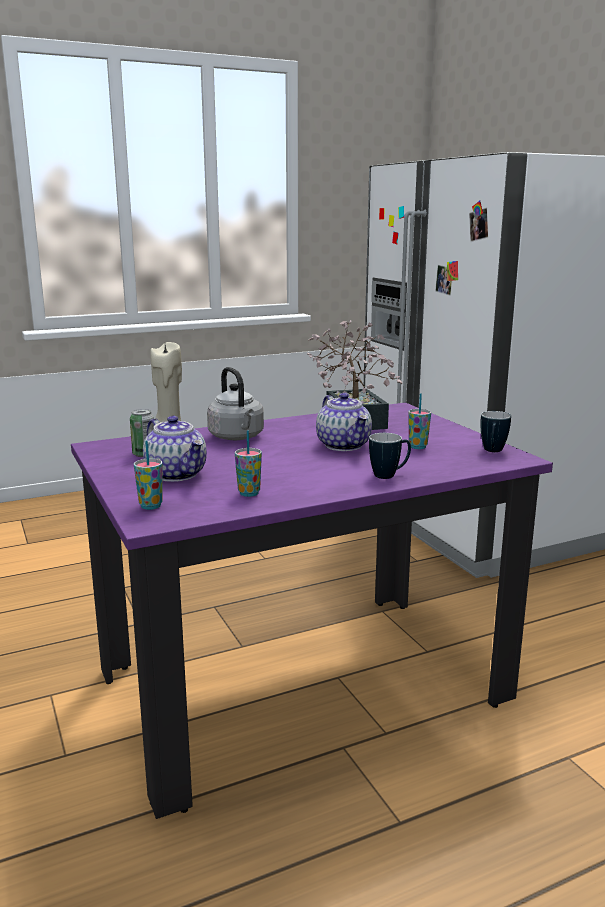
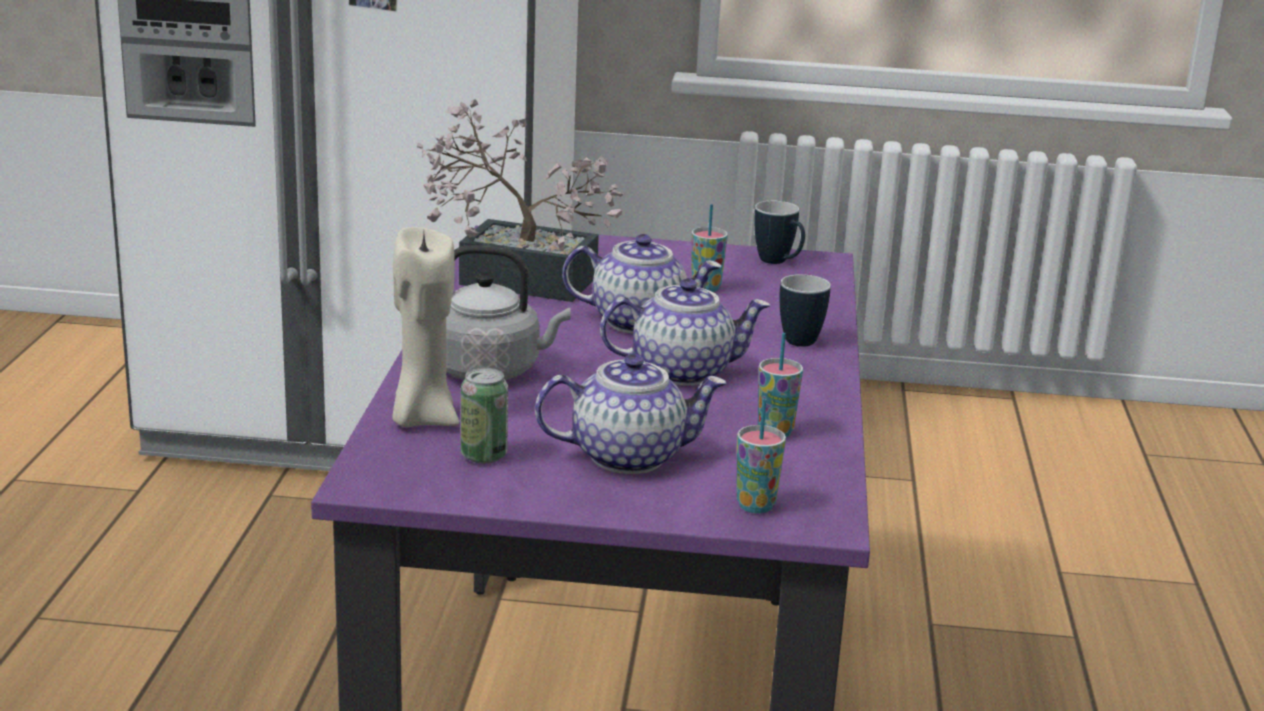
camera: 60 degrees left, 5 degrees up
(296, 464) = (682, 371): none -> teapot

